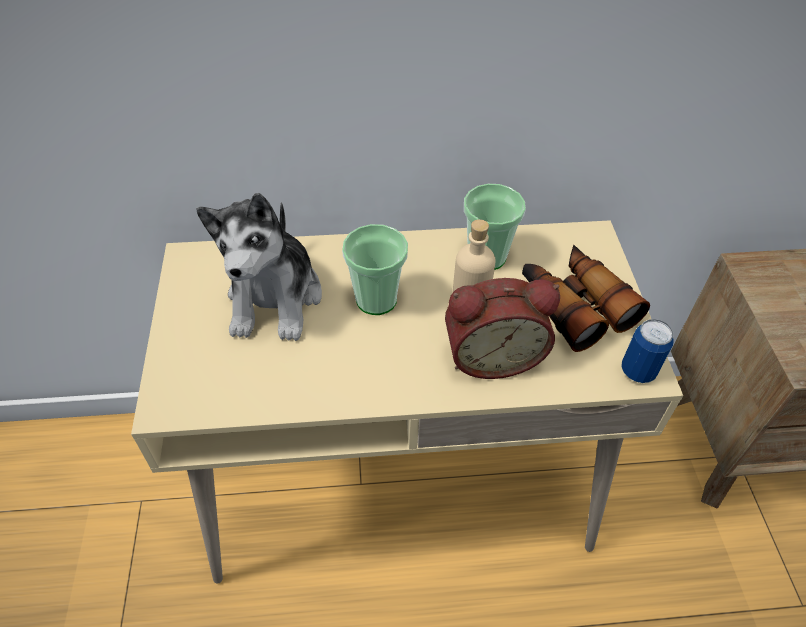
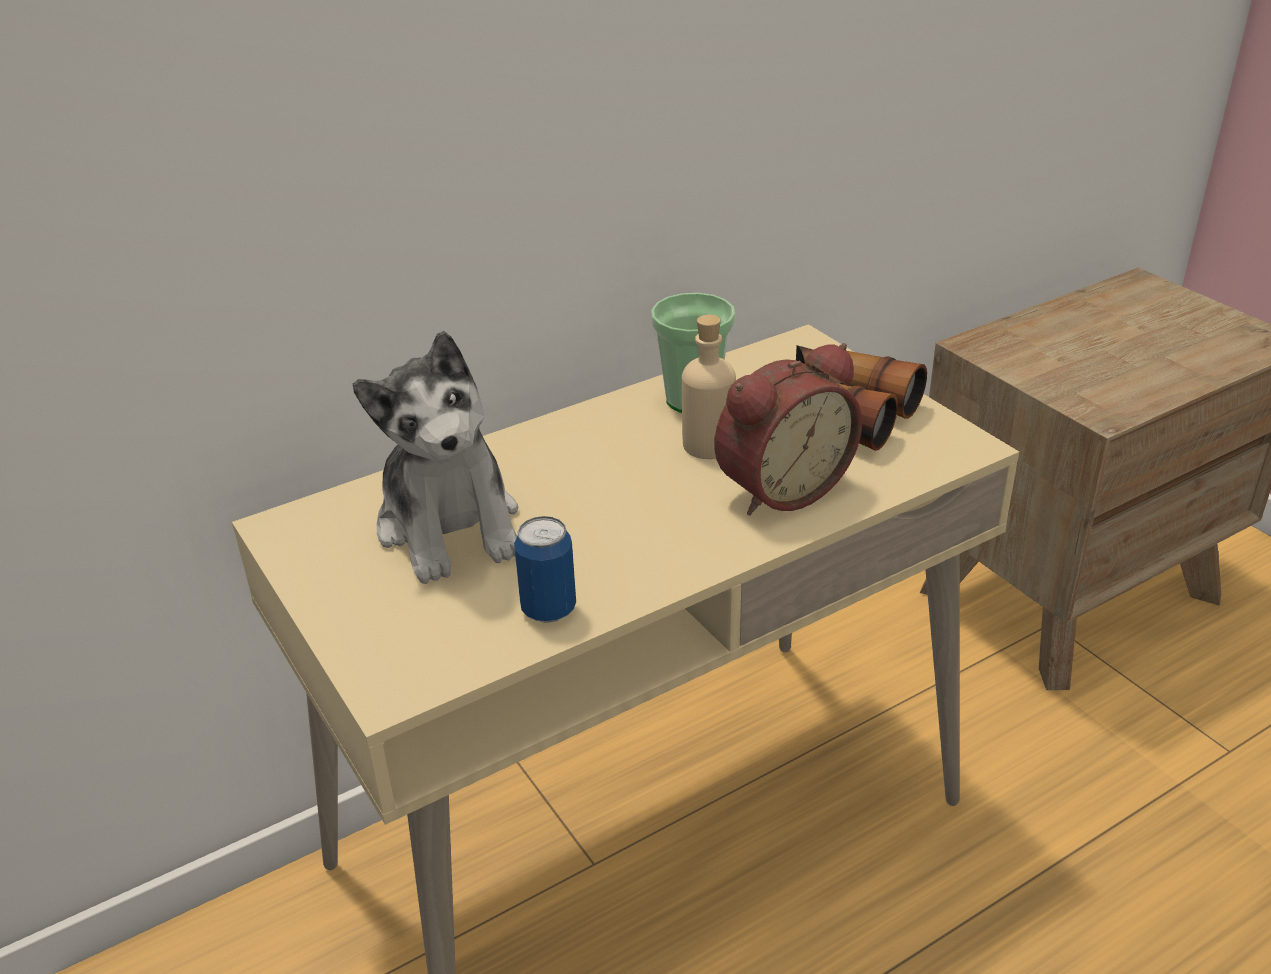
camera: 25 degrees left, 15 degrees down
(376, 299) = (590, 483): cup -> none
(638, 371) = (955, 446): can -> can (548, 609)

